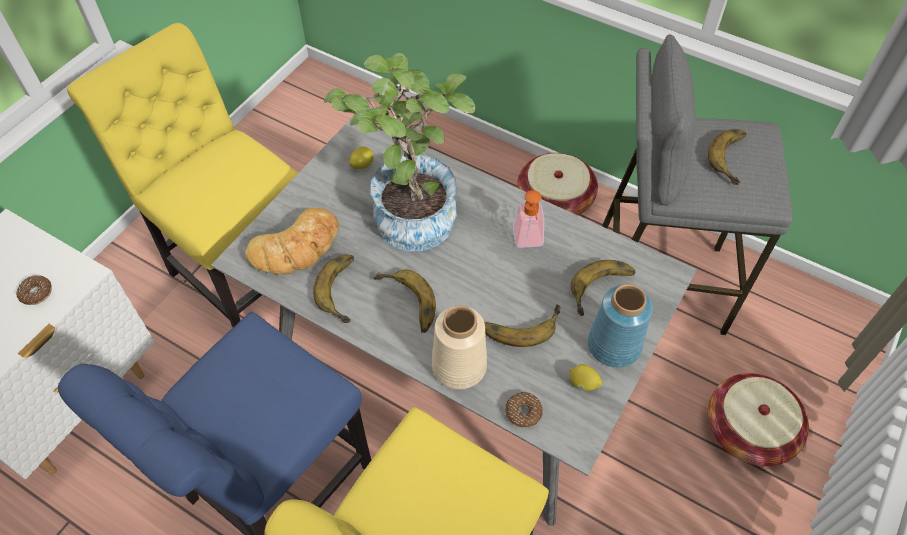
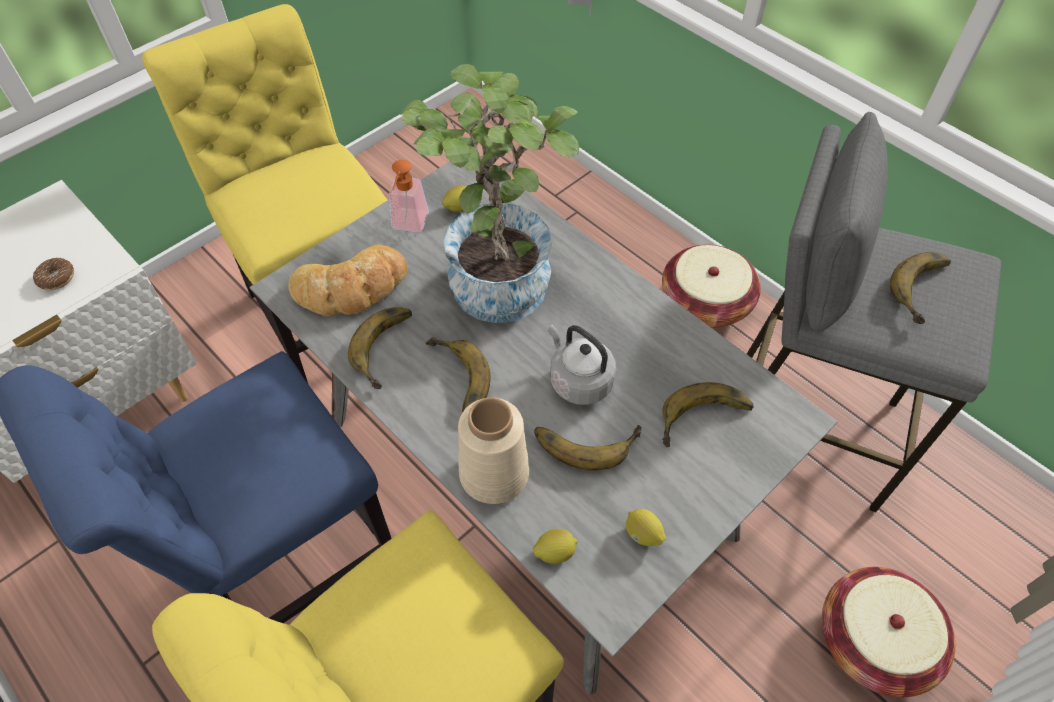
camera: 15 degrees right, 0 degrees up
(500, 281) = (578, 380): none -> grey kettle
(523, 412) = (554, 552): donut -> lemon
(528, 242) = (629, 340): soap dispenser -> soap dispenser (408, 226)
(615, 346) = (699, 495): blue vase -> none

